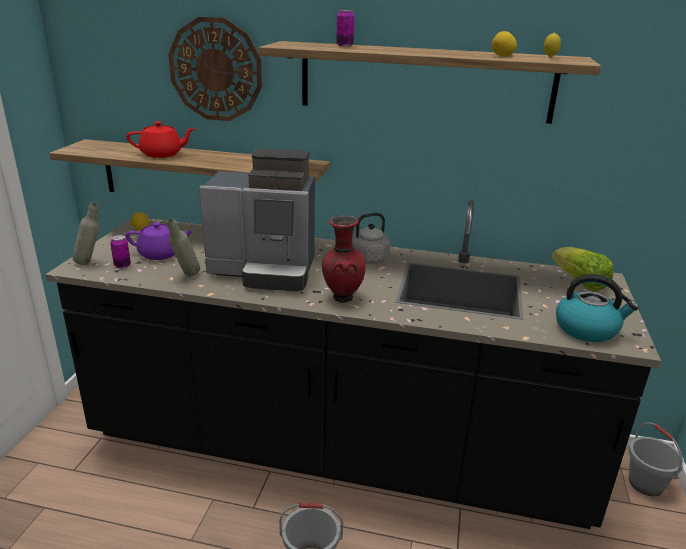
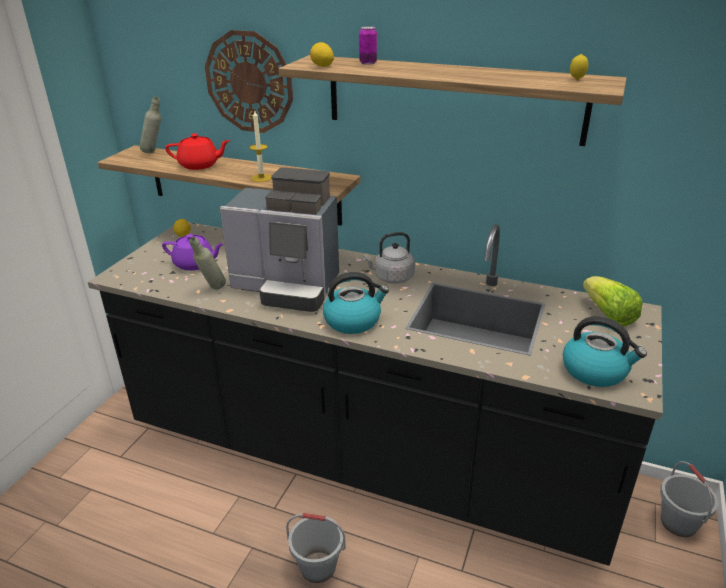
camera: 10 degrees right, 5 degrees up
(91, 263) = (129, 271): grey bottle -> grey bottle (155, 152)
(122, 265) = (157, 275): can -> none
(231, 164) = (261, 178): none -> candle
(341, 297) = (353, 320): red vase -> kettle
(502, 56) = (523, 80): lemon -> lemon (322, 66)

